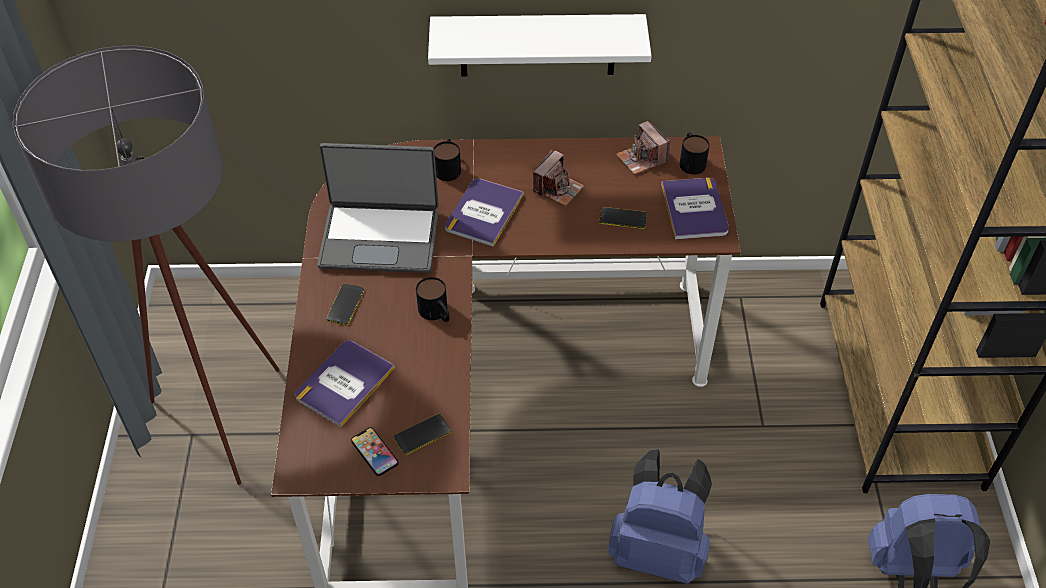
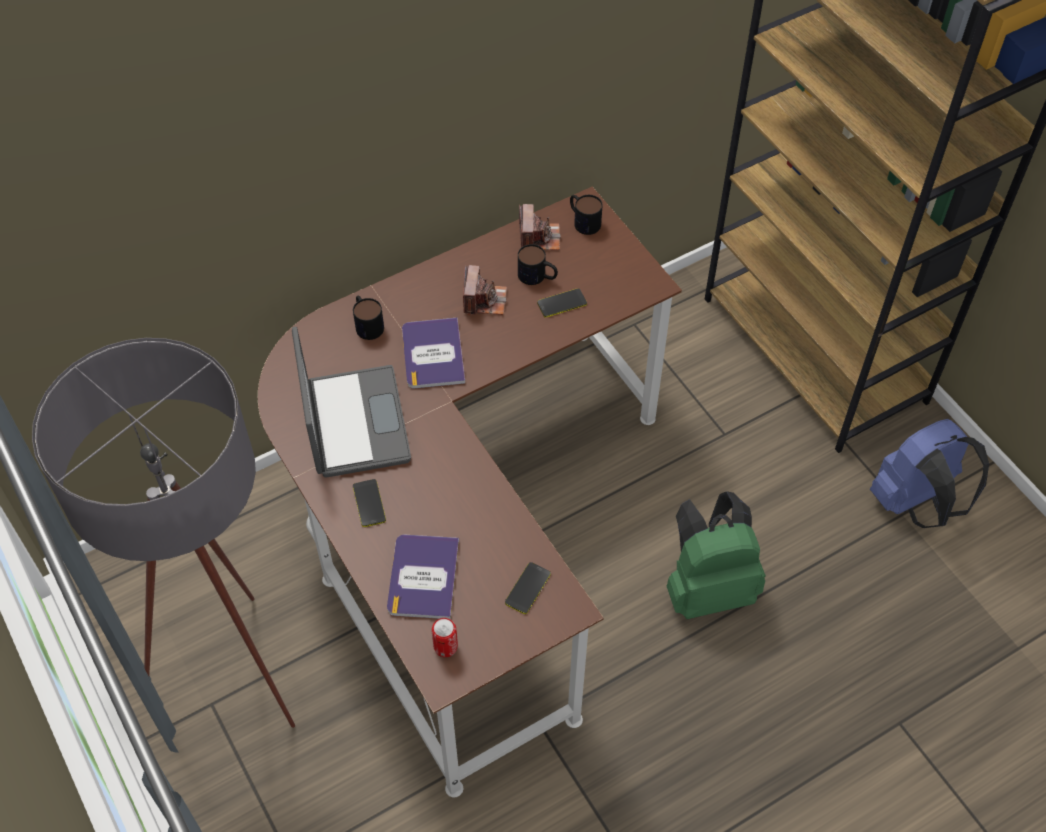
camera: 30 degrees left, 5 degrees up
(320, 447) = (445, 646): none -> can
(374, 452) = (497, 625): phone -> none
(380, 237) = (353, 423): laptop -> laptop turned 75 degrees counterclockwise
(436, 313) = (459, 471): mug -> mug (537, 276)
(537, 45) = (418, 170): white shelf -> none
(641, 159) = (539, 238): camera -> camera turned 120 degrees counterclockwise
(658, 550) = (708, 588): blue backpack -> green backpack
(694, 209) = (617, 267): book -> none

